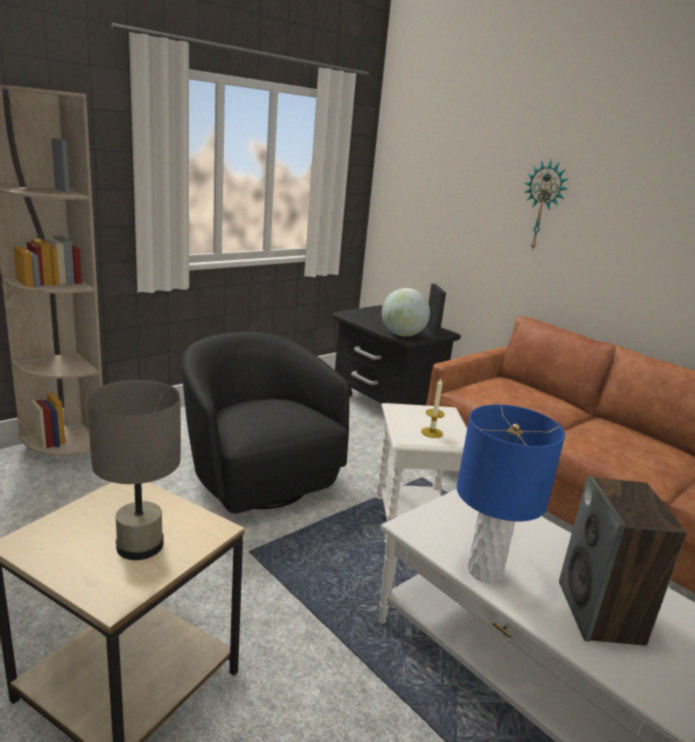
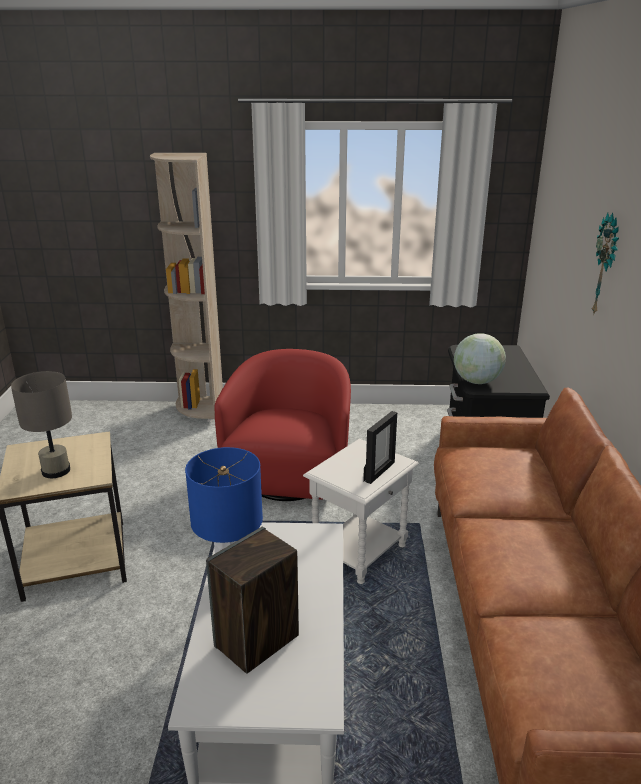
camera: 45 degrees right, 5 degrees up
(257, 477) = (289, 474): black armchair -> red armchair
(431, 330) = (521, 383): picture frame -> picture frame (379, 471)
(432, 432) = (351, 474): candle -> none

